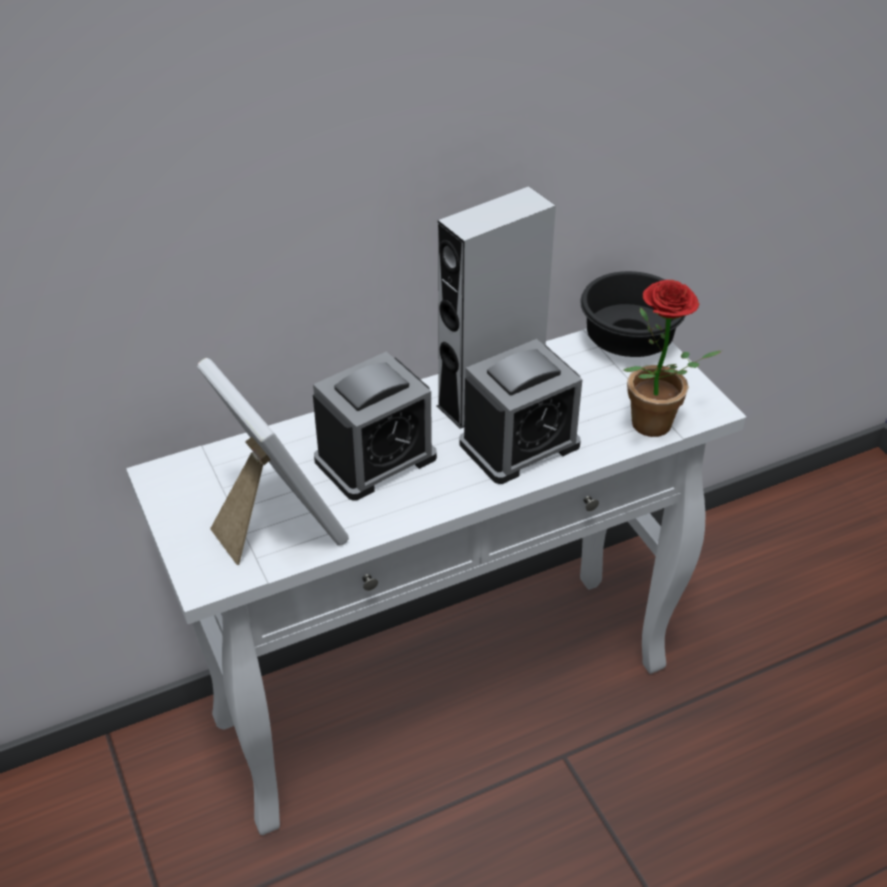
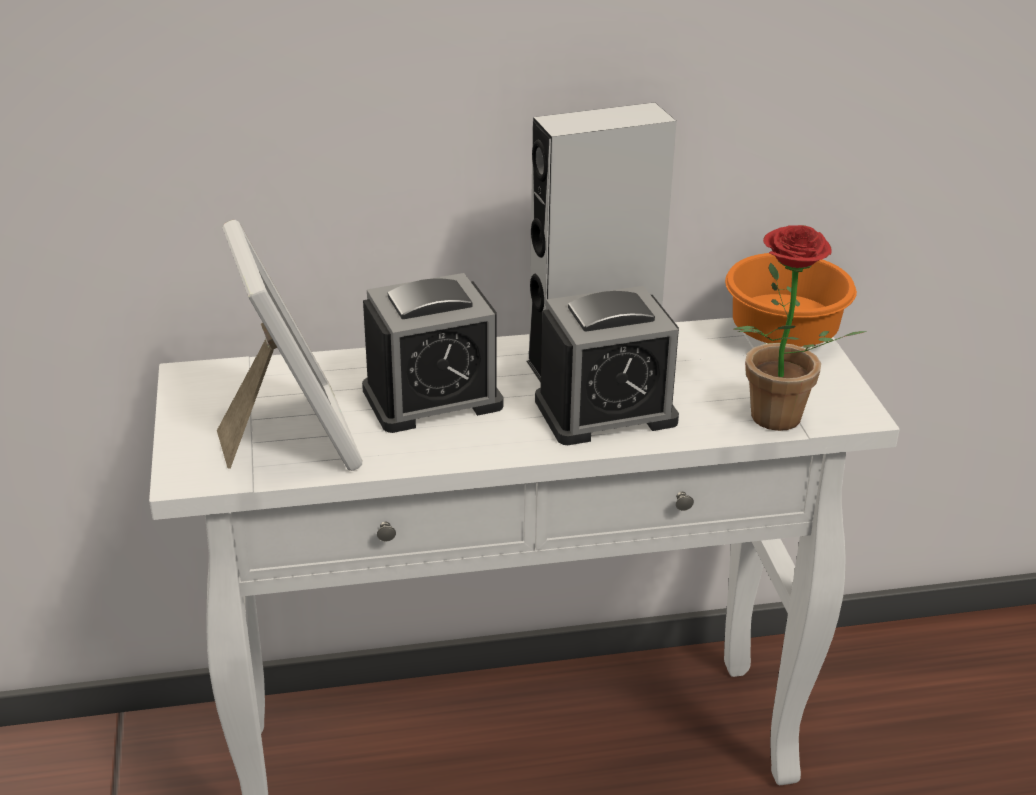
camera: 15 degrees right, 10 degrees down
(626, 340) = (781, 333): black bowl -> orange bowl

